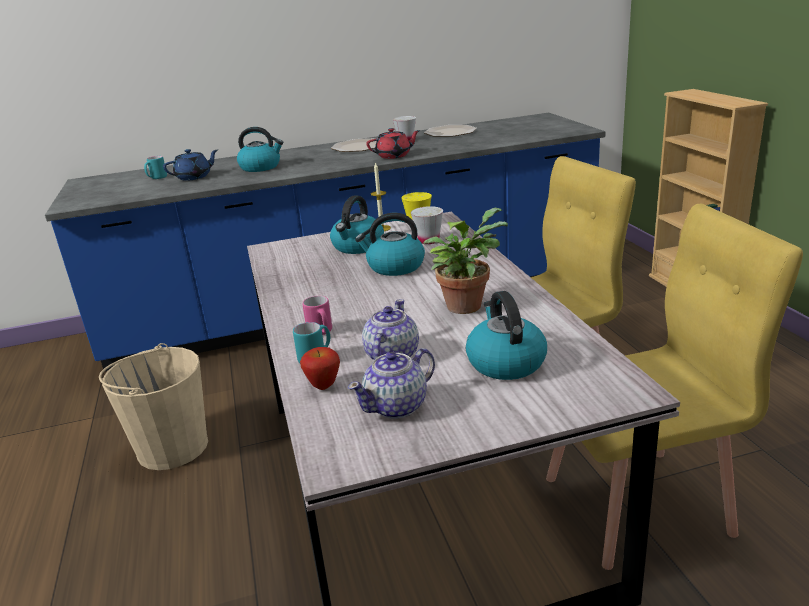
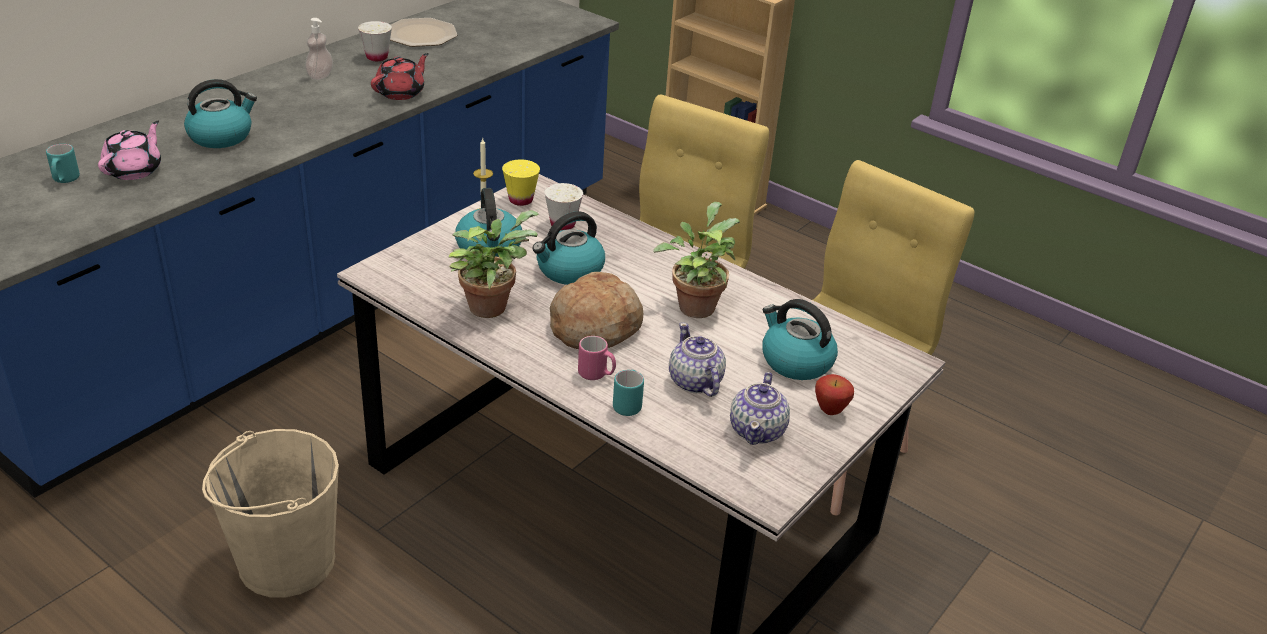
camera: 40 degrees left, 10 degrees up
(194, 177) = (134, 170): blue teapot -> pink teapot
(311, 277) = (490, 305): none -> potted plant
(324, 386) = (673, 431): apple -> apple (830, 411)
(358, 147) = (320, 76): plate -> soap dispenser
(365, 302) = (595, 326): none -> bread

